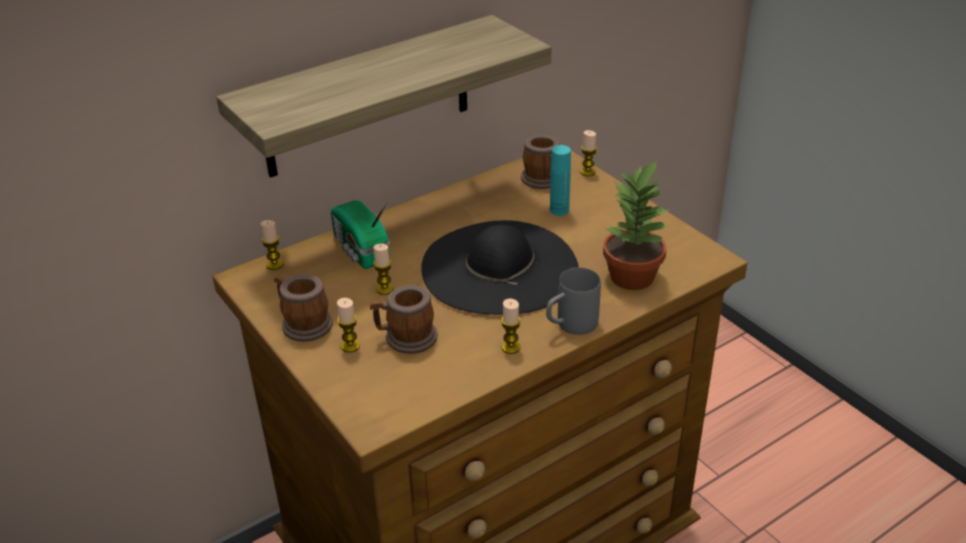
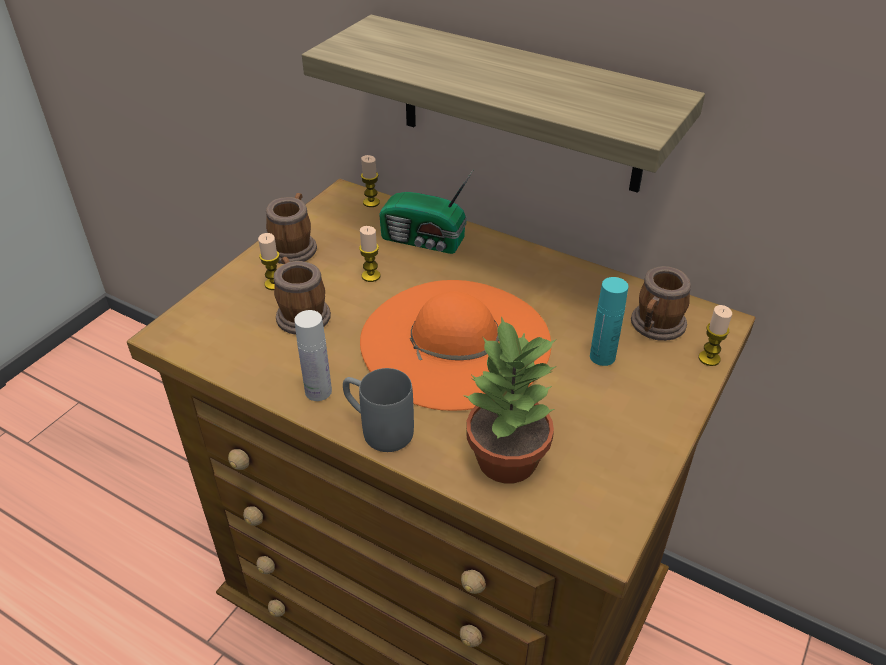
camera: 65 degrees right, 5 degrees up
(360, 250) = (424, 241): radio -> radio turned 105 degrees counterclockwise
(499, 267) = (455, 341): black hat -> orange hat
(511, 347) = (318, 391): candle -> white bottle

